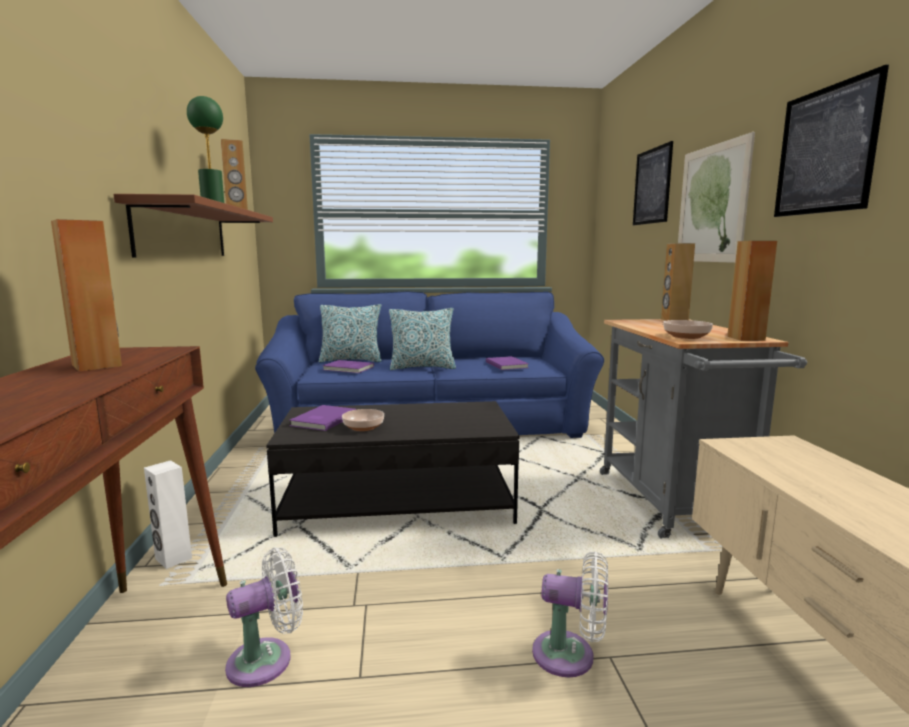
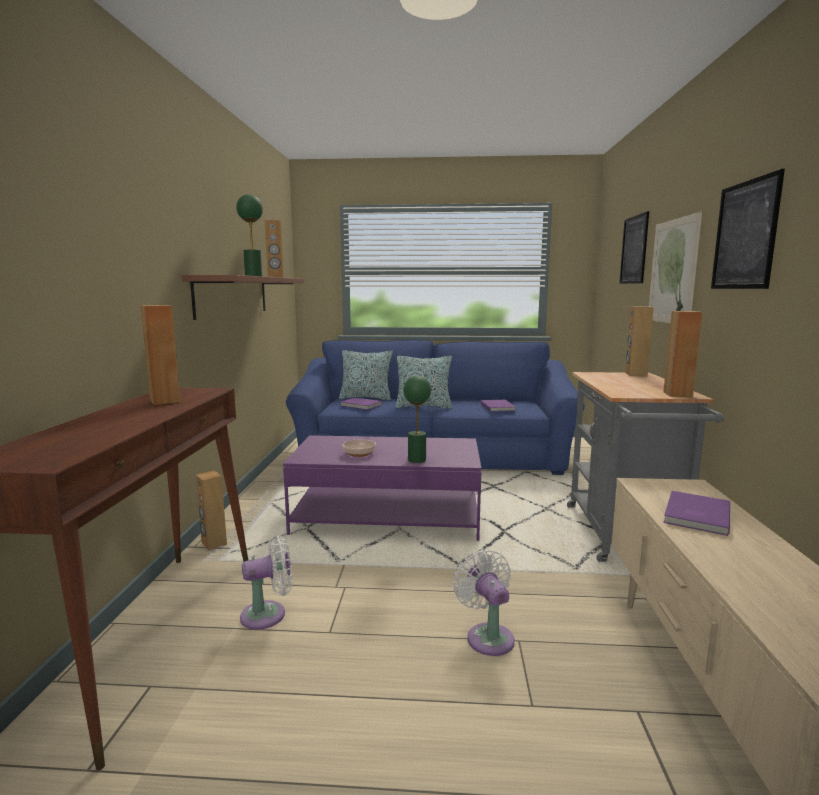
camera: 10 degrees right, 0 degrees up
(173, 558) = (213, 543): white speaker -> brown speaker
(322, 420) = (329, 446): purple book -> purple book (694, 515)
(398, 502) = (387, 517): black coffee table -> purple coffee table
(438, 430) = (417, 460): none -> green table lamp
(570, 655) = (488, 636): white fan -> white fan turned 135 degrees counterclockwise
(687, 337) = (626, 391): bowl -> none

